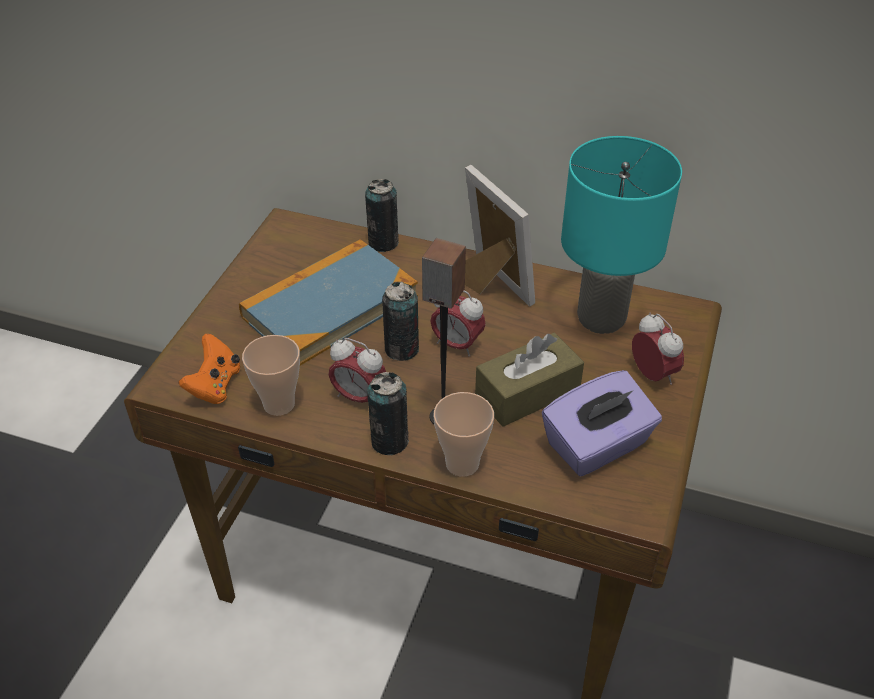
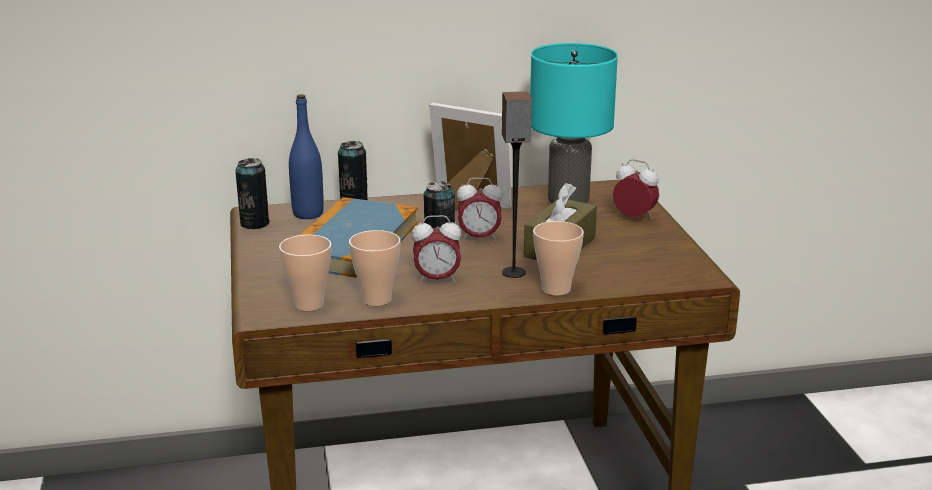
camera: 30 degrees left, 20 degrees down
(215, 385) = (309, 304): orange game controller -> cup
(329, 243) = (308, 214): none -> blue bottle
(389, 441) = (488, 293): can -> can (254, 223)
(597, 446) = (638, 257): purple tissue box -> none

